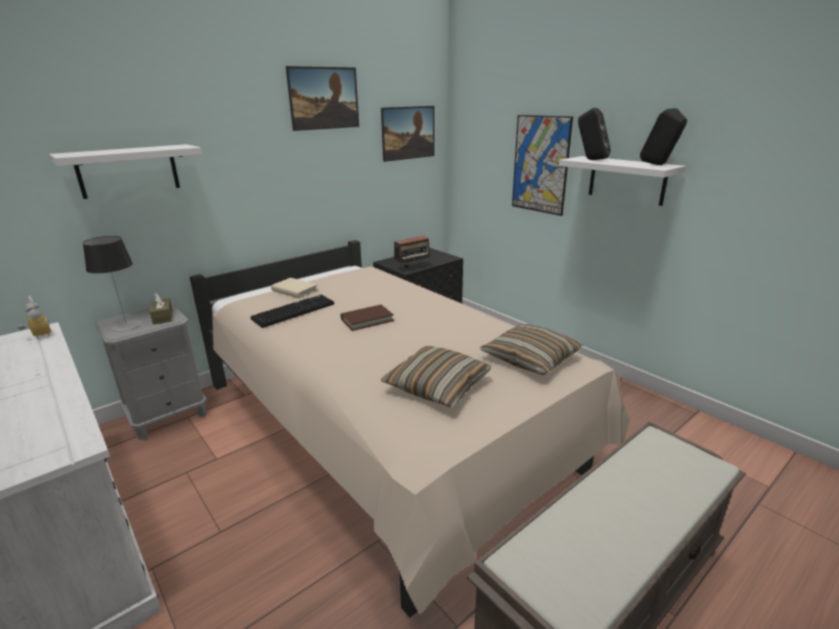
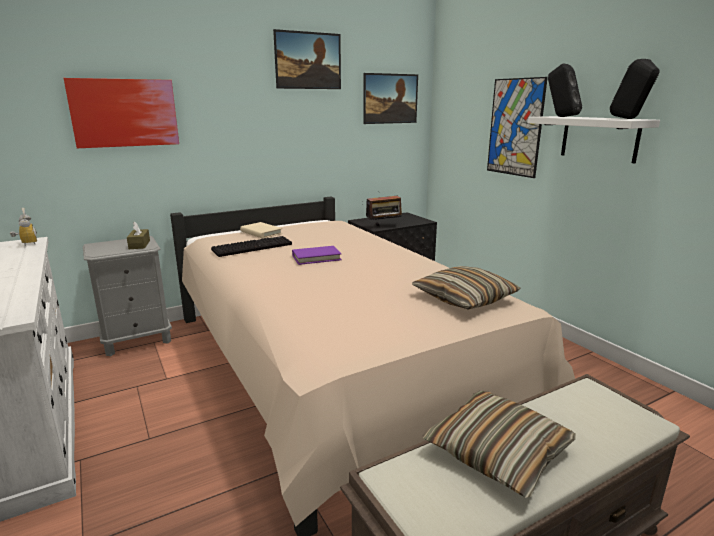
camera: 10 degrees right, 5 degrees down
(126, 325) = (107, 248): table lamp -> none
(128, 171) = (124, 113): white shelf -> picture
(367, 320) = (316, 258): brown book -> purple book
(437, 386) = (359, 311): pillow -> pillow (498, 452)

